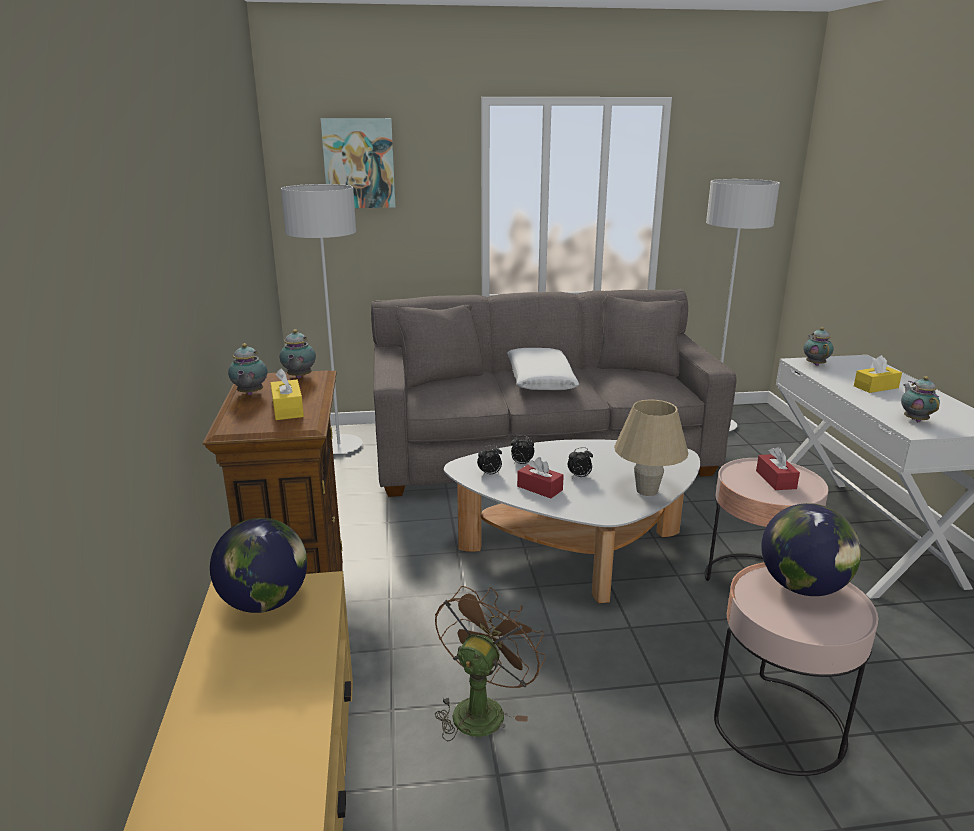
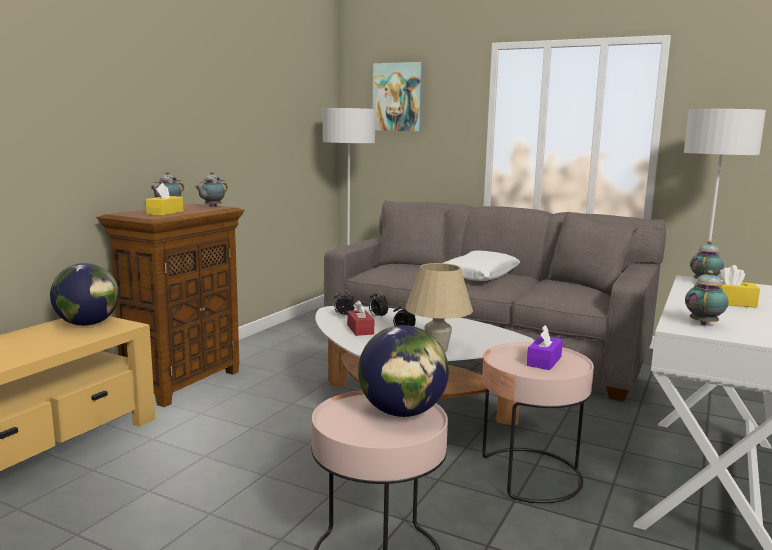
camera: 35 degrees right, 10 degrees down
(482, 708) = (197, 458): brown fan -> none
(775, 480) = (544, 361): red tissue box -> purple tissue box

